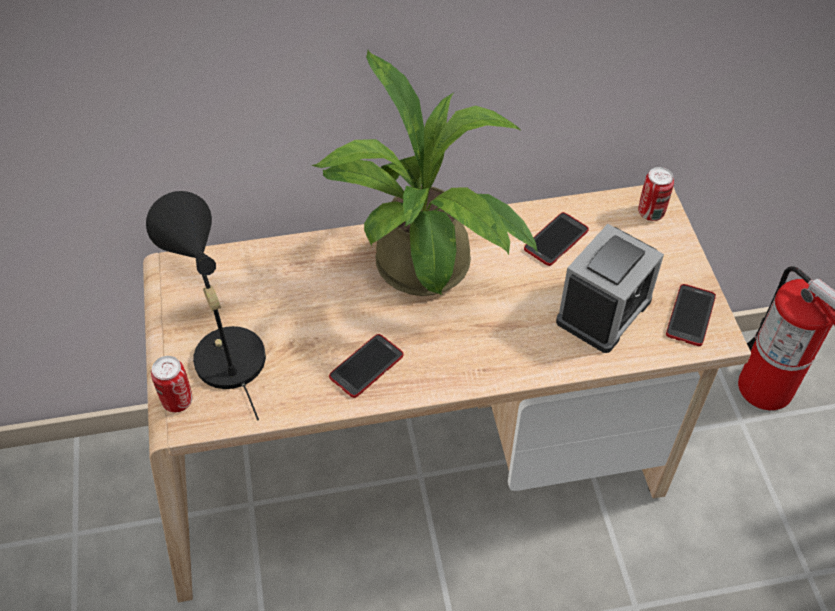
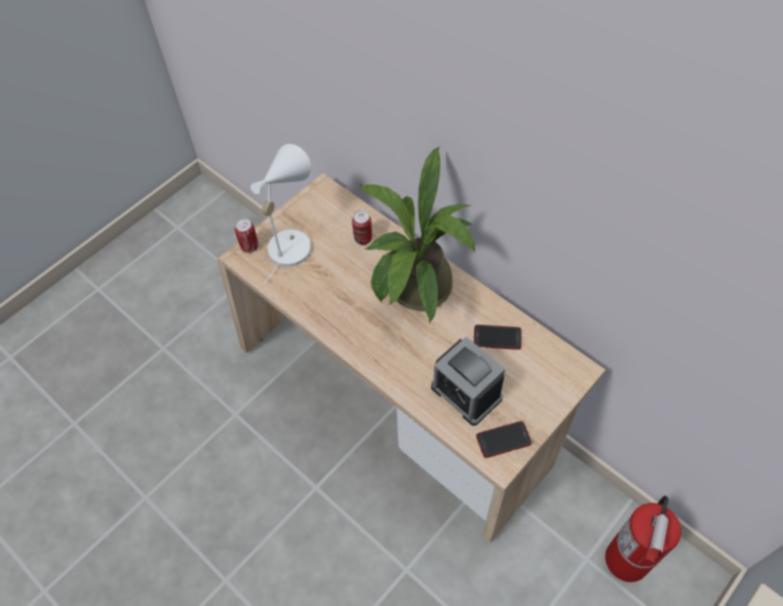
camera: 55 degrees right, 5 degrees up
(223, 351) = (291, 243): black table lamp -> white table lamp
(366, 366) = (332, 307): phone -> none
(603, 311) = (466, 392): alarm clock -> alarm clock turned 45 degrees clockwise
(651, 213) = (566, 373): can -> can (363, 239)

